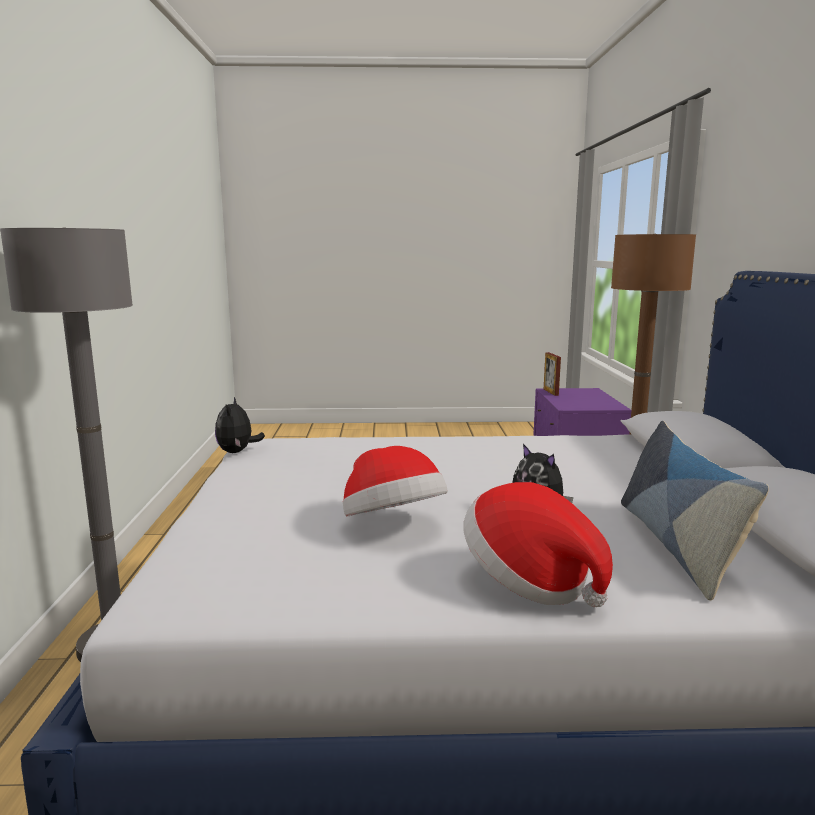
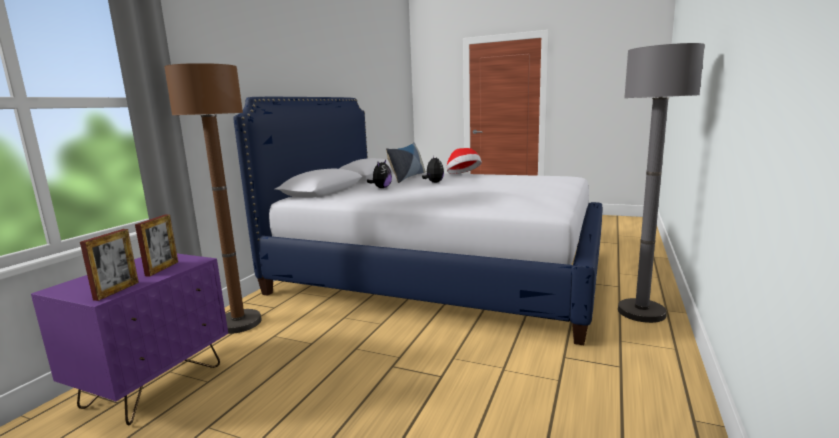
camera: 155 degrees left, 0 degrees up
(237, 452) = (565, 207): plush toy -> plush toy (381, 188)
(392, 524) = (491, 183): hat -> none
(571, 401) = (162, 269): none -> picture frame

